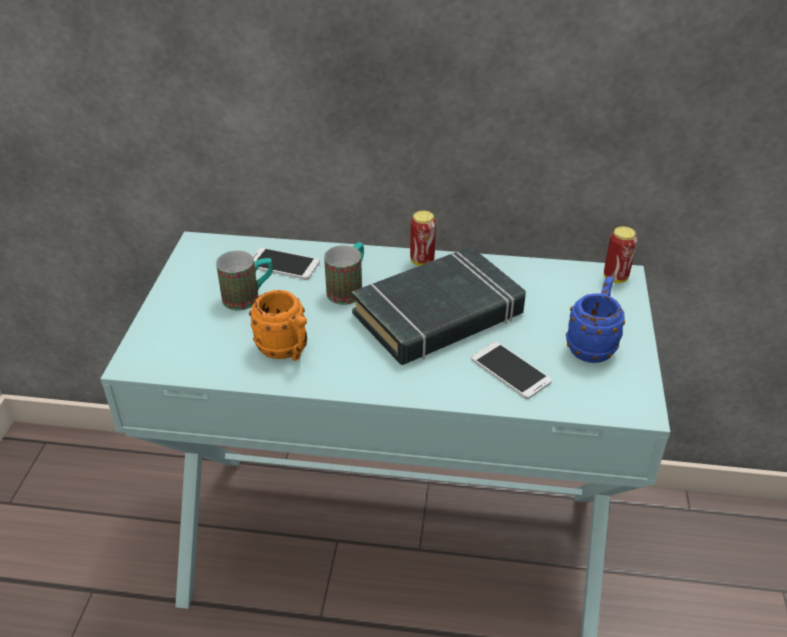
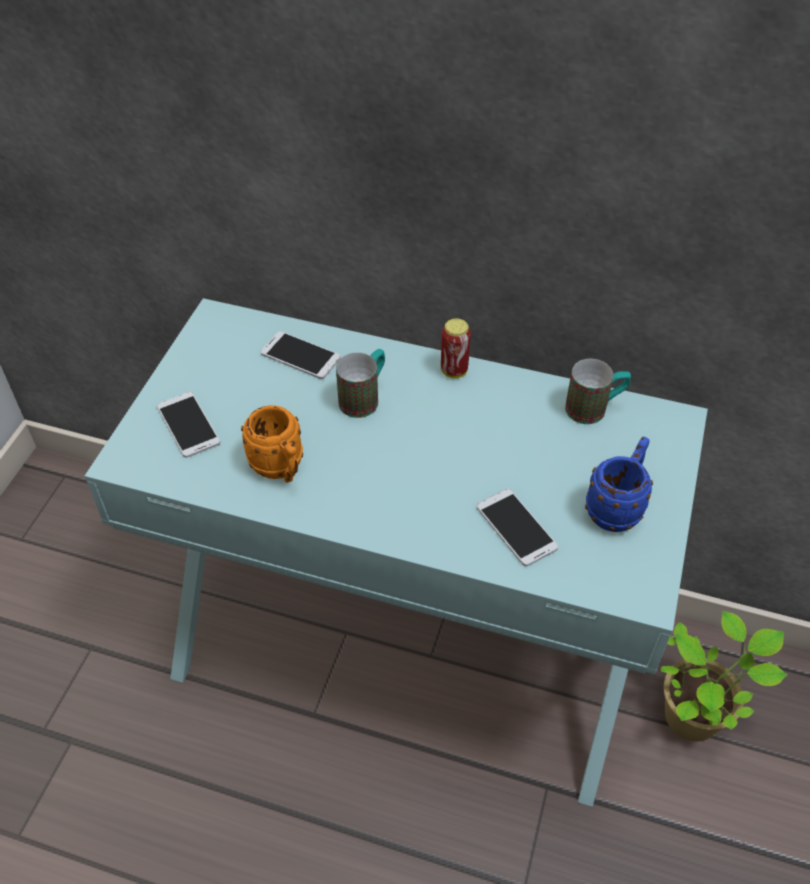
camera: 10 degrees right, 10 degrees up
(192, 327) = (188, 425): none -> phone
(249, 297) = (255, 395): mug -> mug (594, 408)
(439, 314) = (455, 444): black book -> none
(615, 277) = (669, 421): can -> none
(663, 563) = (695, 714): none -> potted plant

